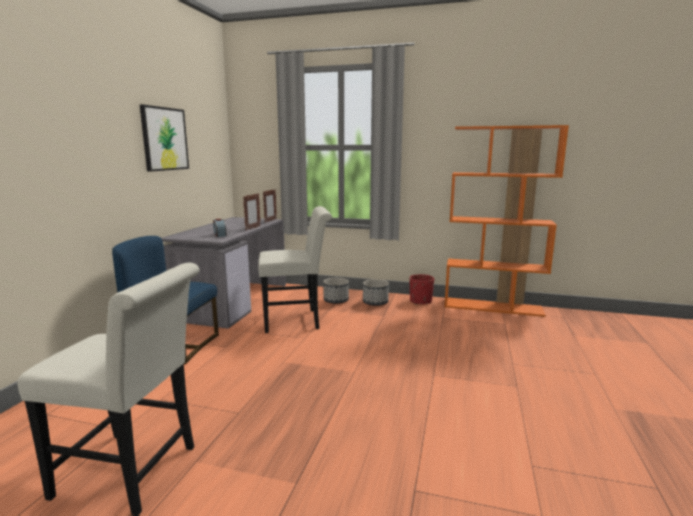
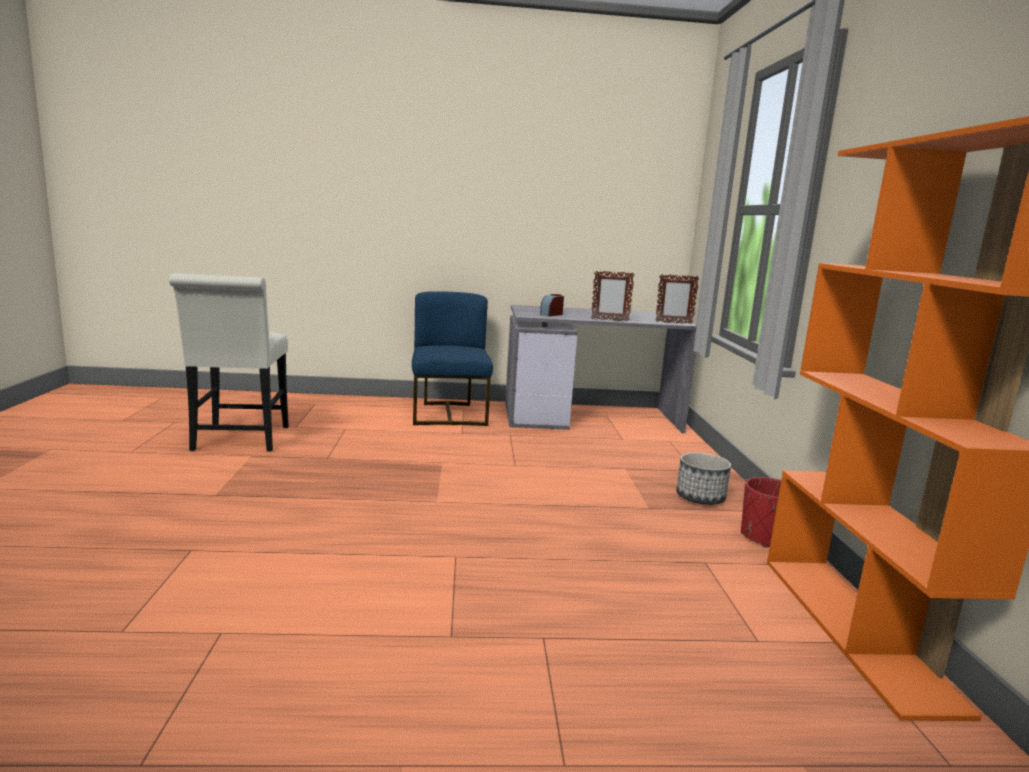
camera: 70 degrees right, 0 degrees up
(164, 139) = (550, 192): picture -> none
(296, 320) = (566, 454): white chair -> none
(336, 301) = (669, 469): planter -> none

